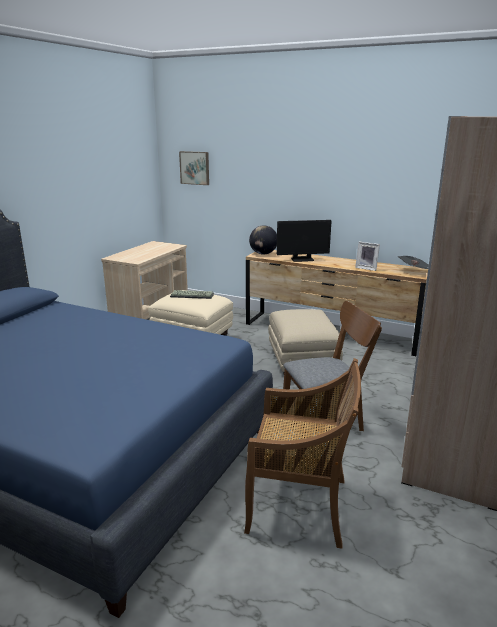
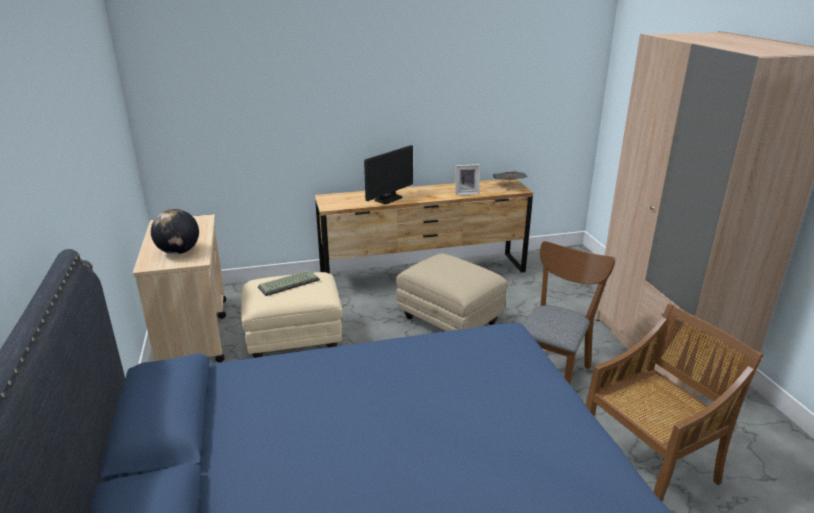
camera: 40 degrees left, 5 degrees up
(195, 168) = (196, 100): picture -> none
(263, 253) = (333, 202): globe -> globe (178, 252)

